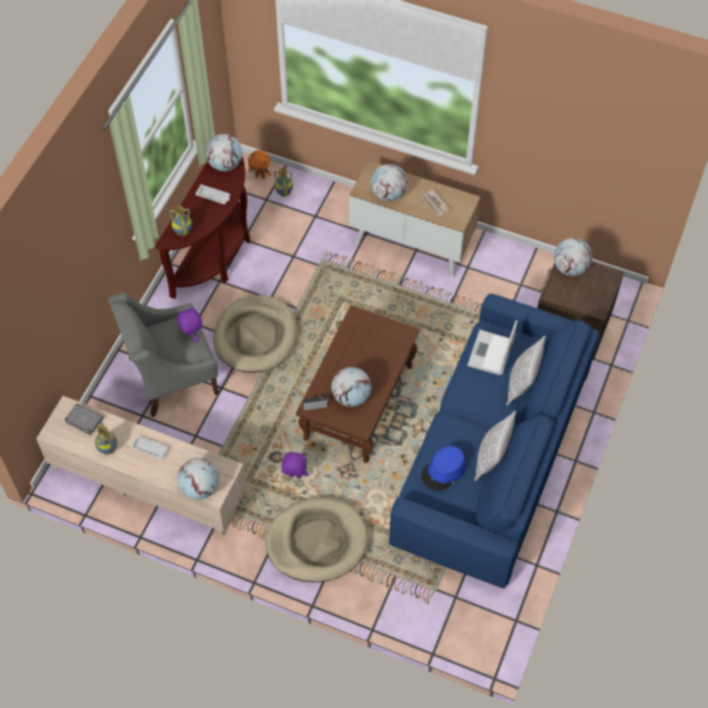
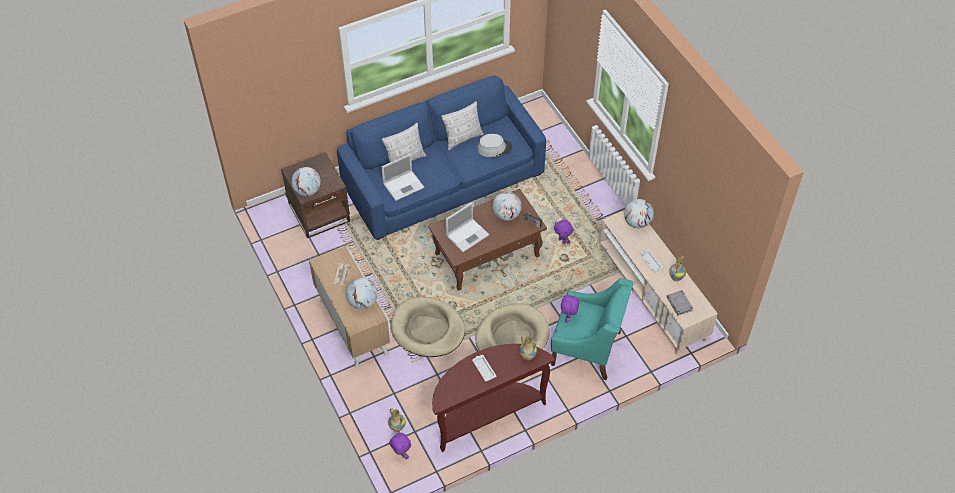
camera: 140 degrees left, 5 degrees down
(172, 375) = (587, 348): grey armchair -> turquoise armchair
(225, 164) = (453, 388): globe -> none
(260, 176) = (401, 454): orange plush toy -> purple plush toy
(317, 542) = (580, 202): beige dog bed -> beige dog bed (427, 329)
(369, 346) = (468, 235): none -> laptop
(443, 471) = (494, 148): blue hat -> grey hat

